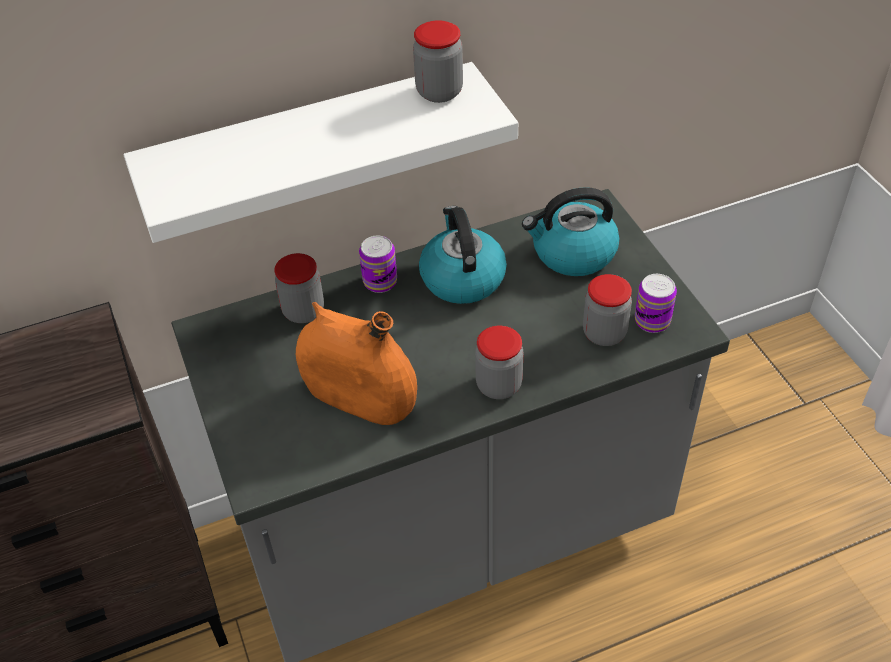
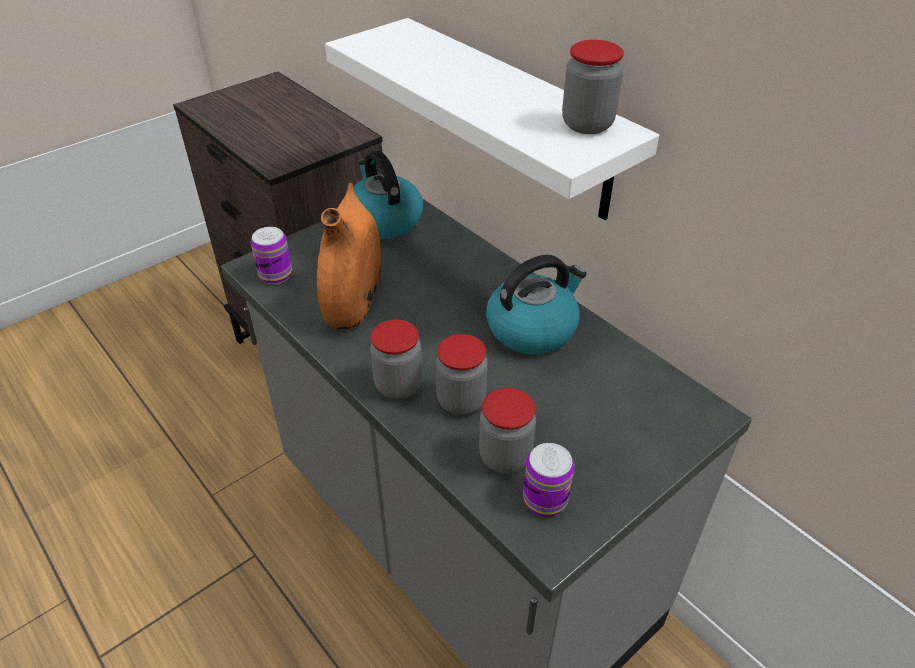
camera: 70 degrees right, 5 degrees down
(303, 311) = (442, 244): jar -> jar (461, 400)
(380, 282) = (499, 277): can -> can (275, 275)
(572, 253) = (617, 406): kettle -> kettle (384, 220)

